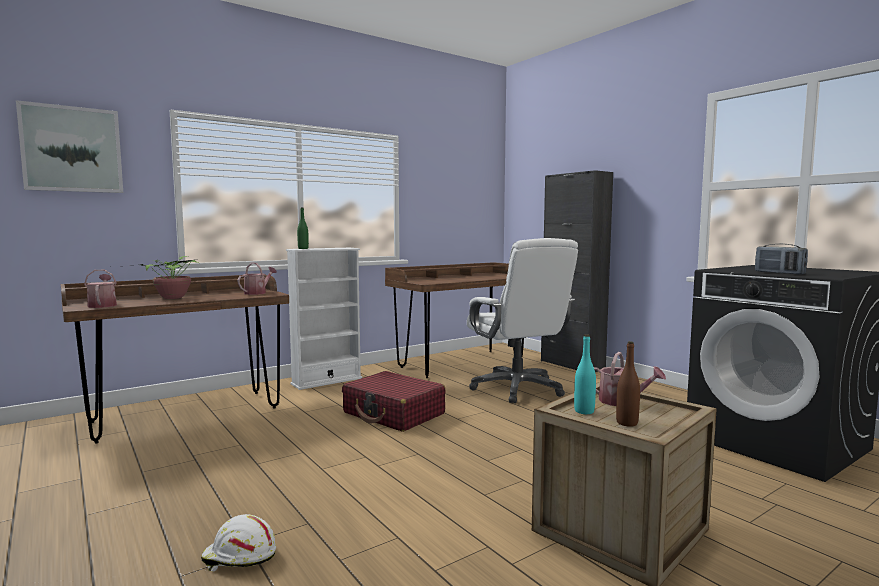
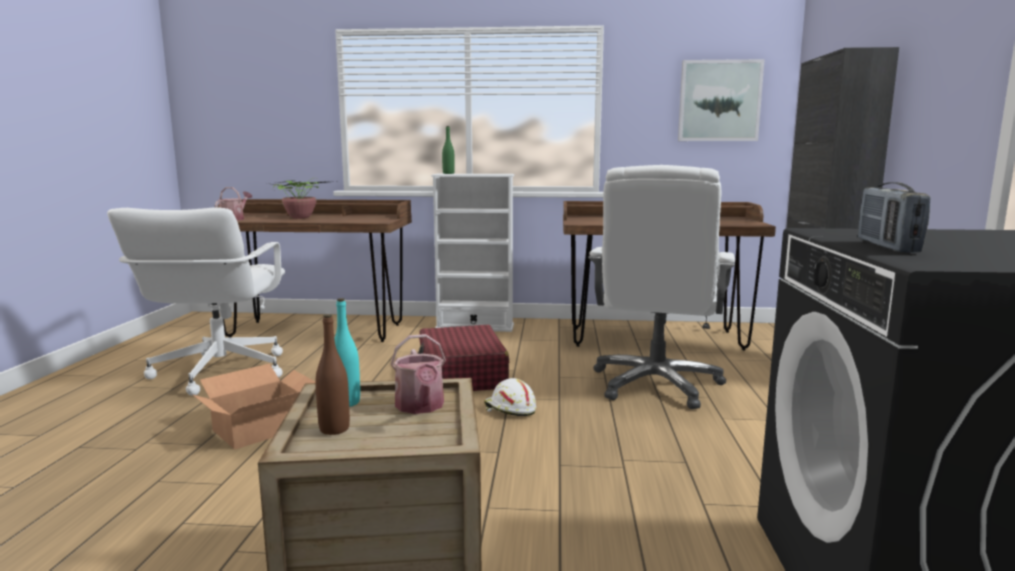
camera: 40 degrees right, 5 degrees up
(72, 149) = (258, 78): picture -> picture (719, 101)
(170, 471) = (219, 372): none -> white office chair
(239, 557) = (122, 449): white hard hat -> white hard hat (509, 409)
(257, 293) = (375, 219): watering can -> none
(332, 494) = (261, 429): none -> cardboard box

